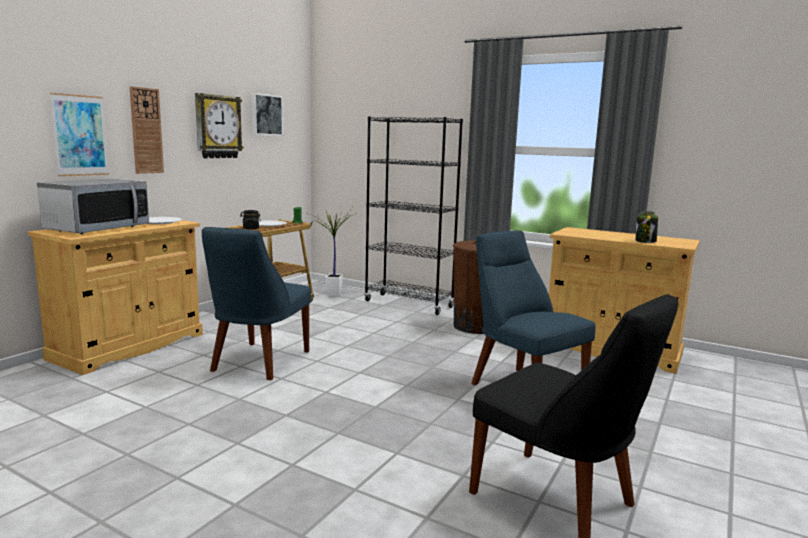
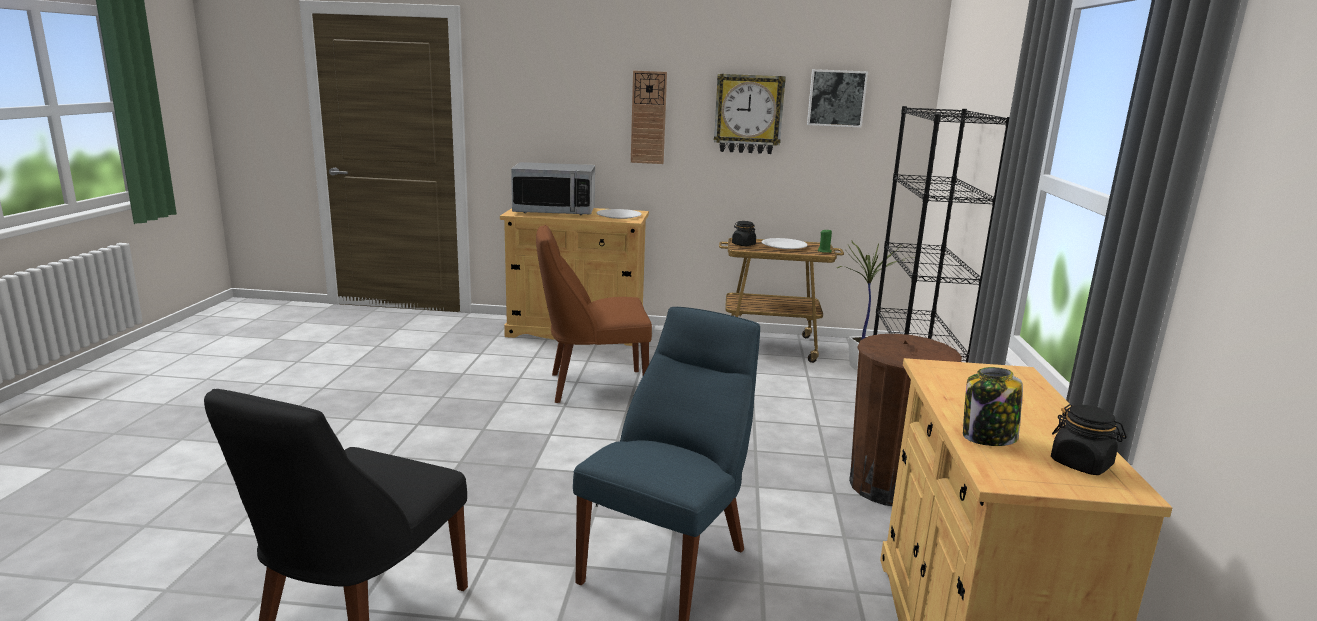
camera: 65 degrees right, 5 degrees up
(80, 135) = (576, 121): picture -> none
(258, 362) = (593, 386): blue chair -> brown chair
(668, 239) = (1081, 464): none -> black jar

